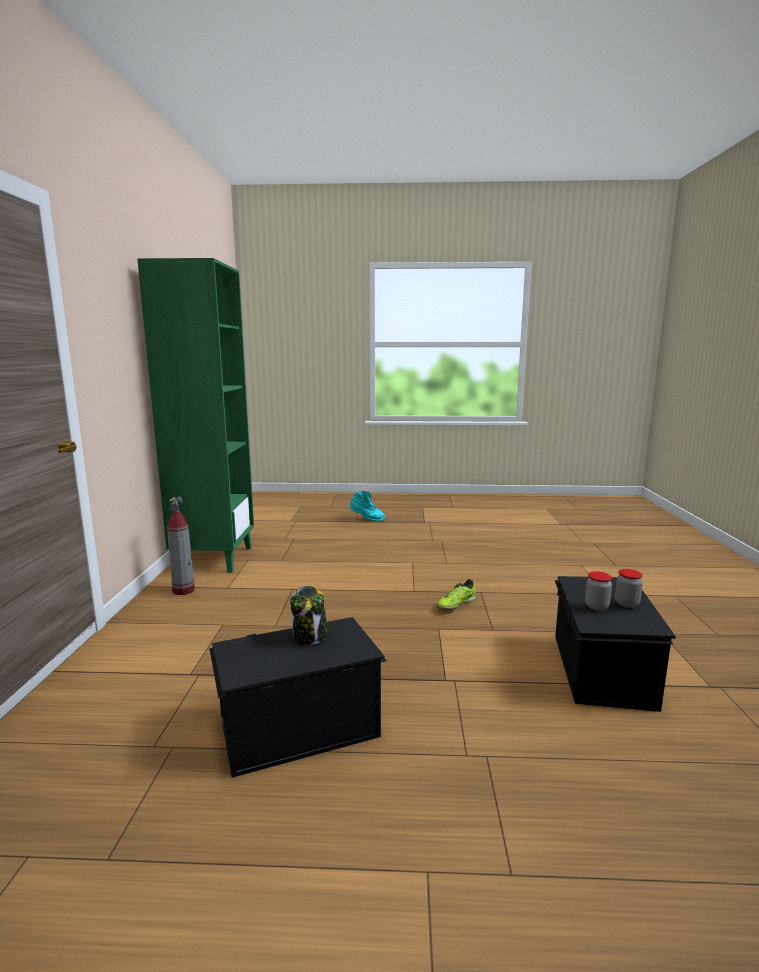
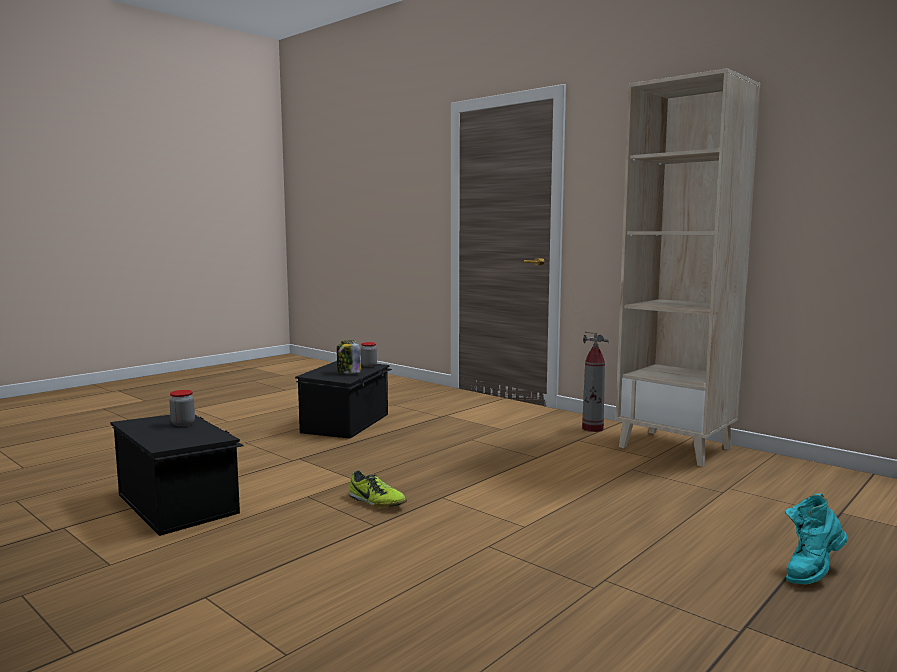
camera: 130 degrees right, 5 degrees down
(214, 558) = (676, 447): green bookcase -> beige bookcase
(456, 604) = (376, 502): shoe -> shoe turned 135 degrees clockwise
(626, 603) = (155, 430): jar -> jar (369, 365)

